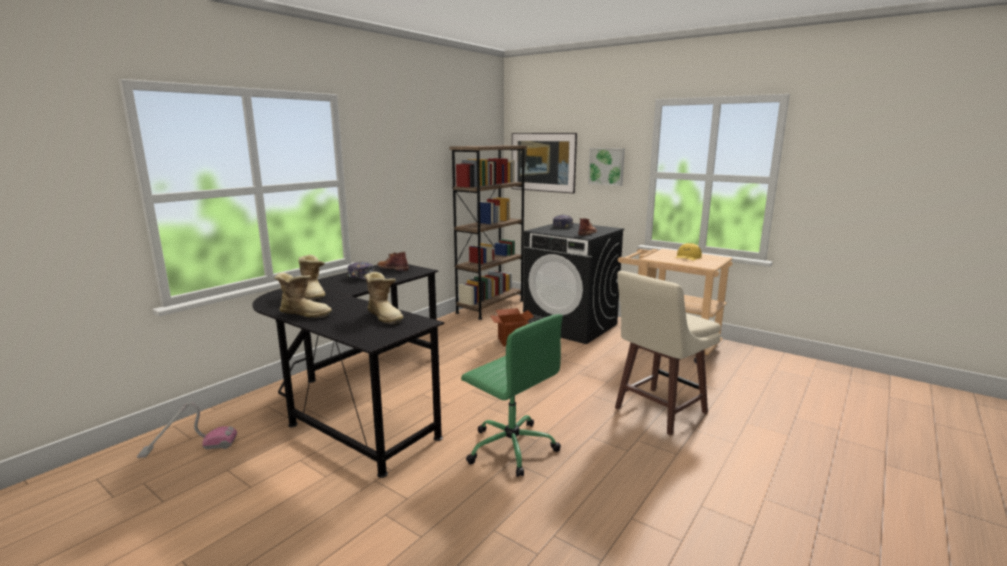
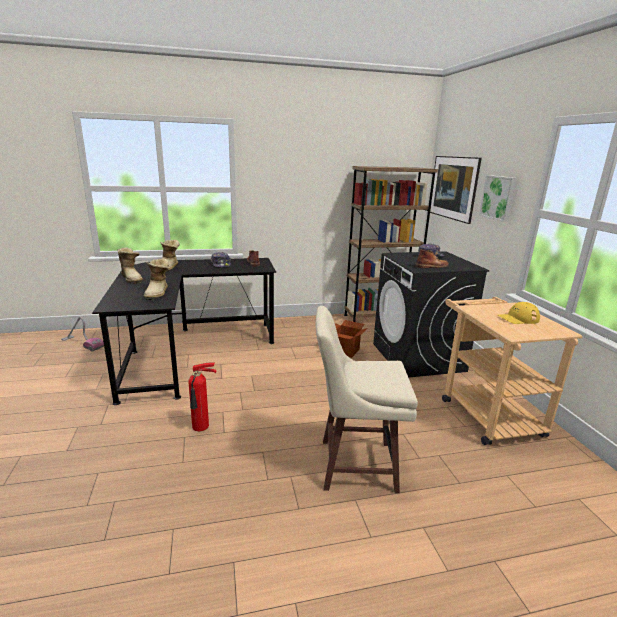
camera: 40 degrees right, 5 degrees up
(510, 447) = (201, 427): green office chair -> fire extinguisher

